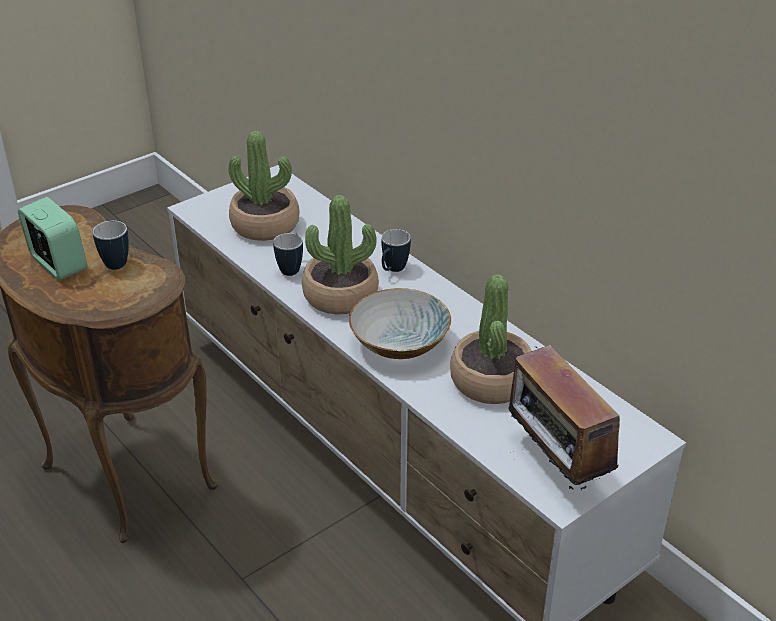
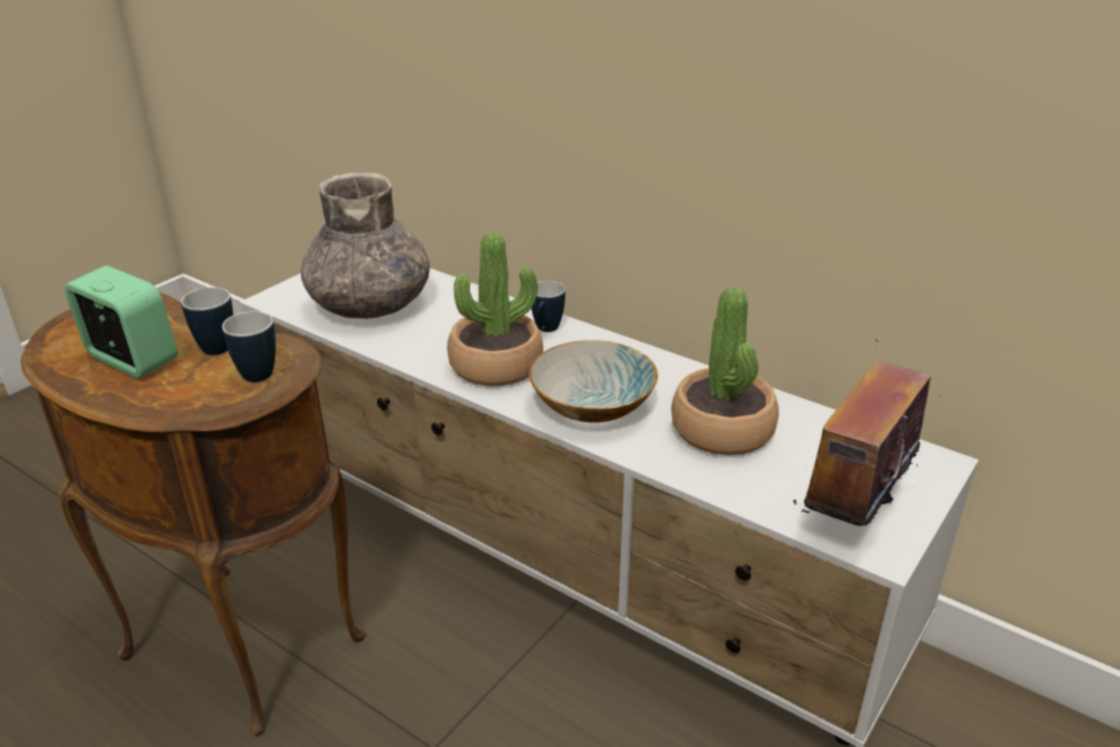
camera: 15 degrees left, 5 degrees down
(265, 225) = (371, 305): potted plant -> grey vase
(292, 268) = (423, 345): mug -> mug (260, 370)
(555, 466) = (852, 513): radio -> radio turned 75 degrees clockwise

